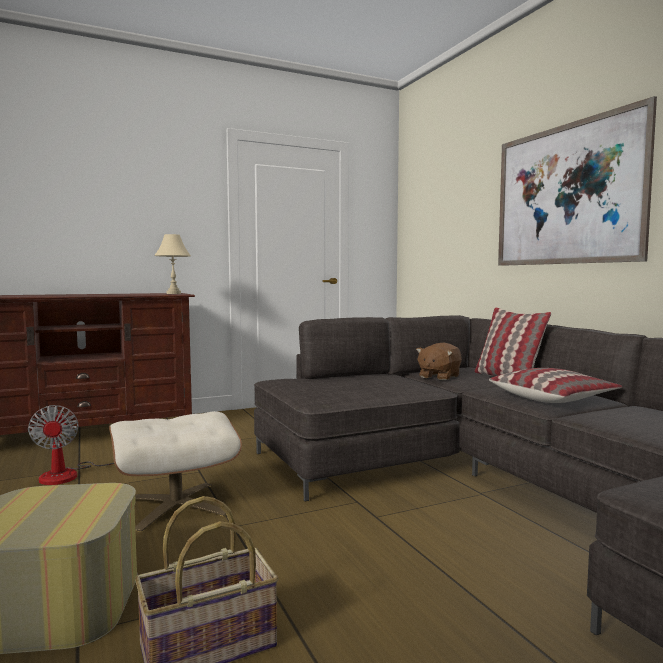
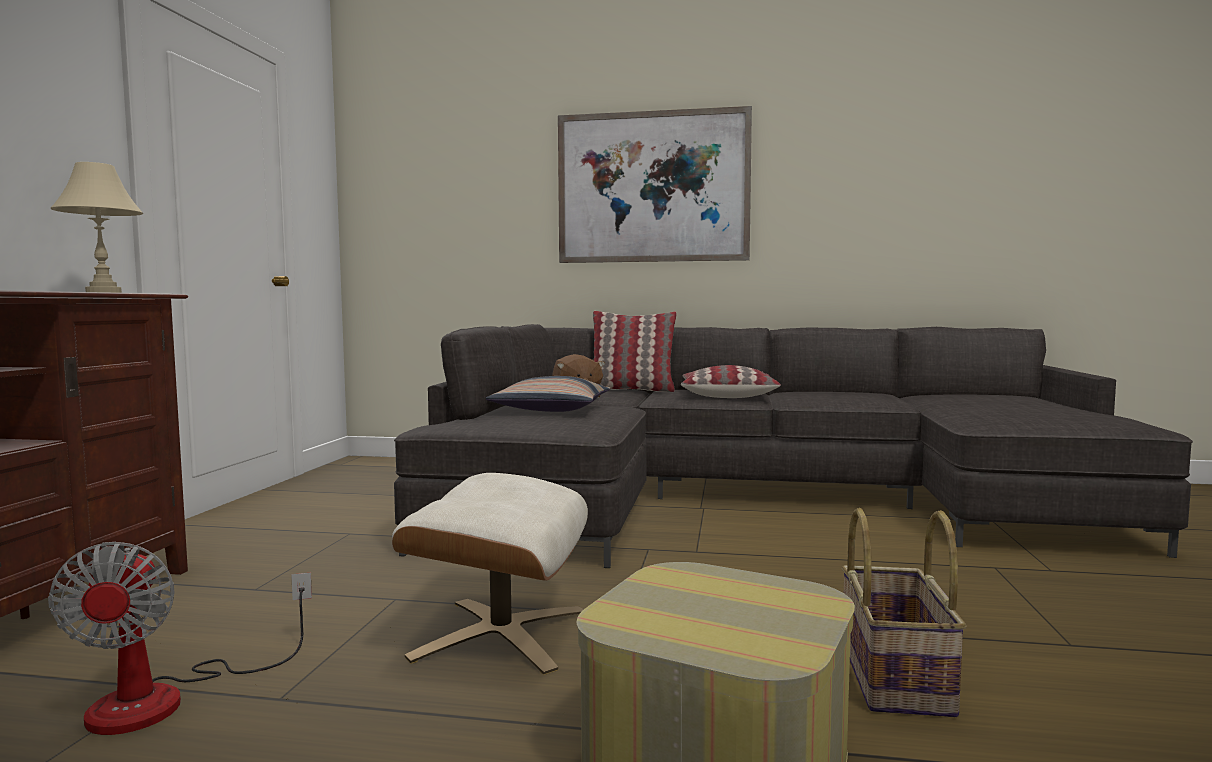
camera: 55 degrees left, 0 degrees up
(71, 474) = (168, 697): fan -> fan turned 60 degrees clockwise
(369, 382) = (551, 409): none -> pillow

